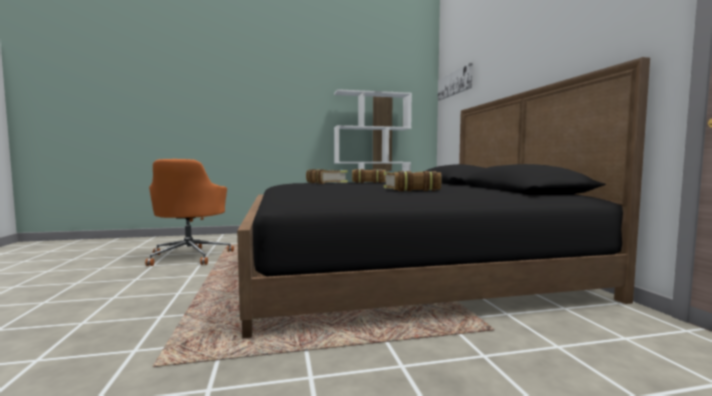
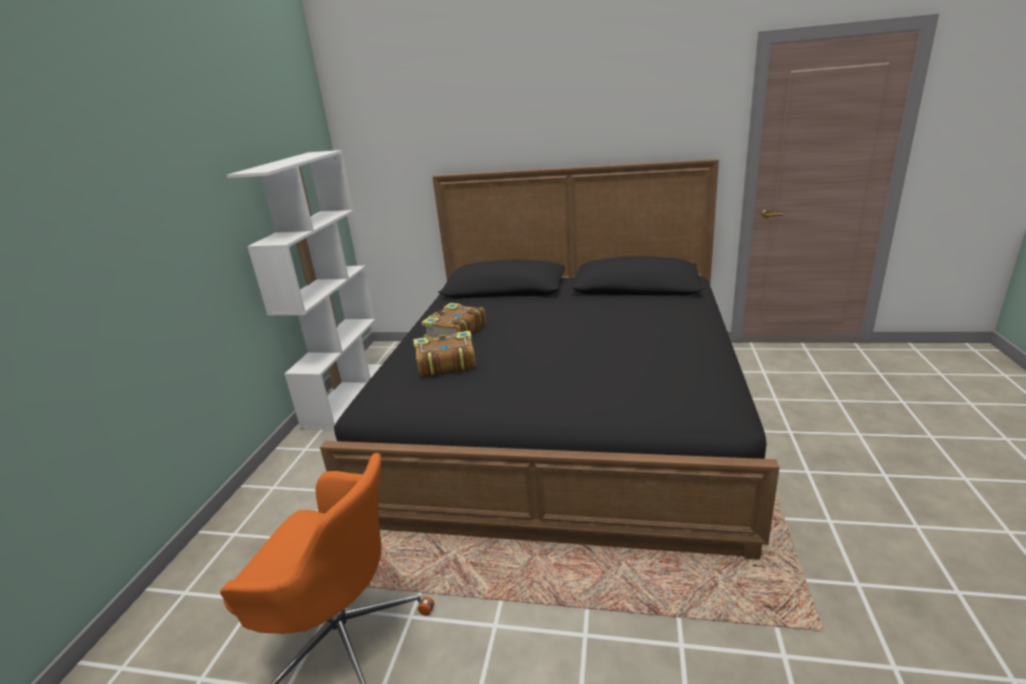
camera: 65 degrees left, 20 degrees up
(410, 189) = (635, 331): book -> none
(455, 83) = (389, 127): picture -> none

